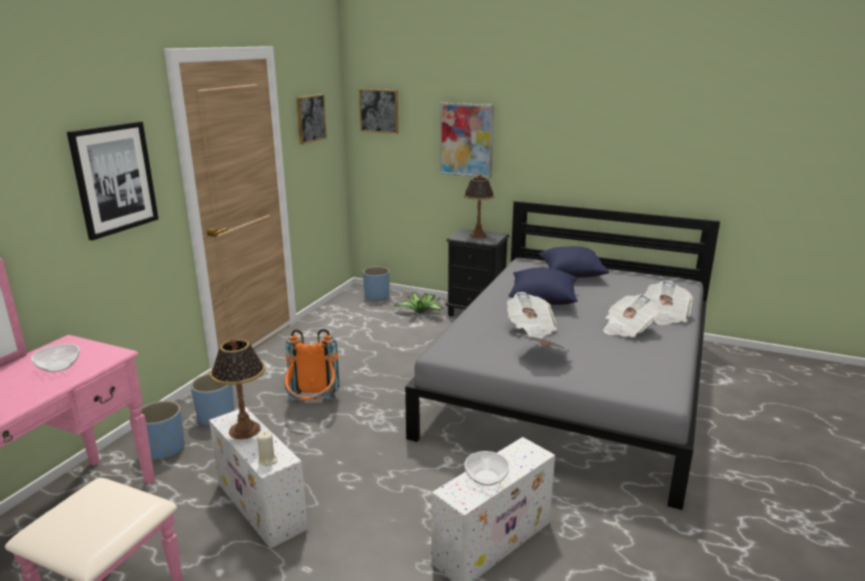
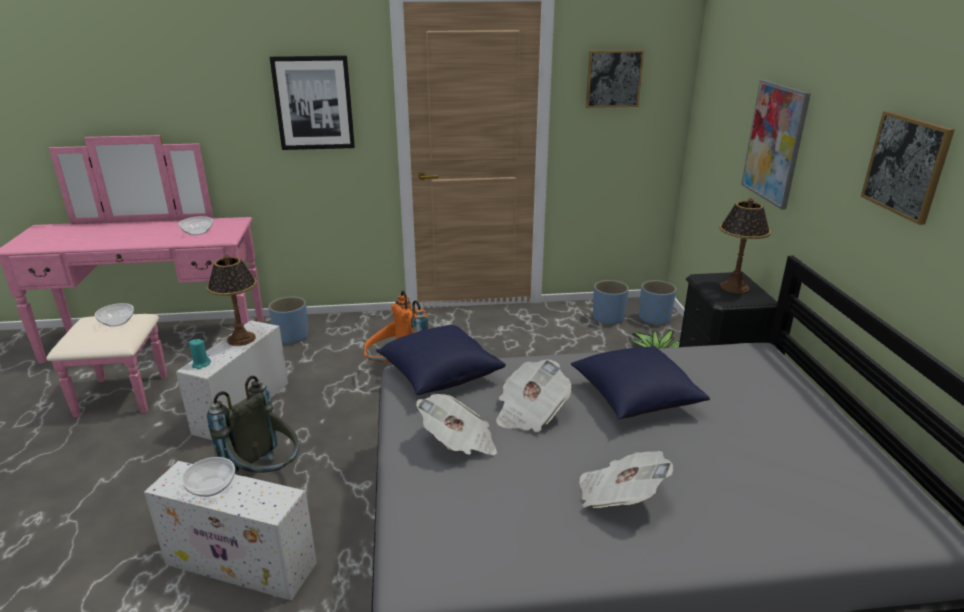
camera: 60 degrees right, 5 degrees up
(91, 501) = (116, 322): none -> bowl
(216, 417) = (348, 337): blue planter -> blue planter (608, 318)
(267, 460) = (201, 364): beige candle -> turquoise candle
(379, 111) = (716, 81): picture -> picture (906, 166)
(392, 509) = (266, 477): none -> grey backpack
(571, 274) = (768, 399): blue pillow -> blue pillow (439, 375)
(665, 315) = (723, 530): newspaper -> none

